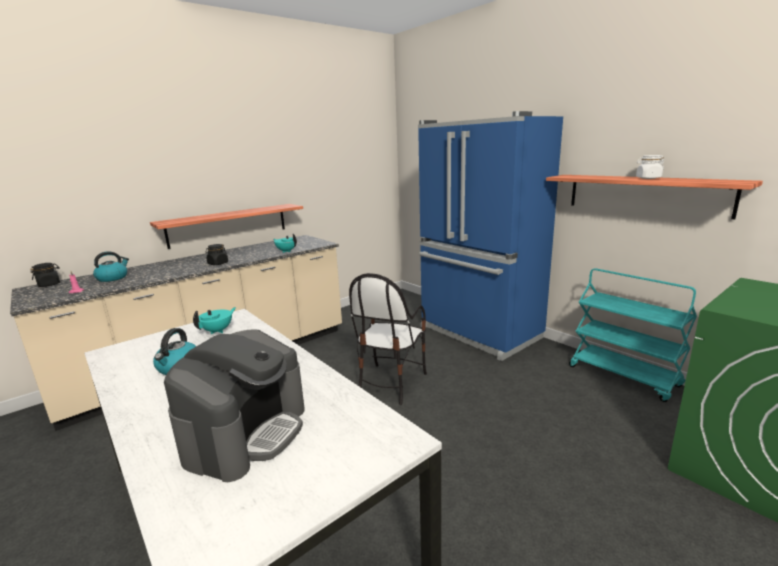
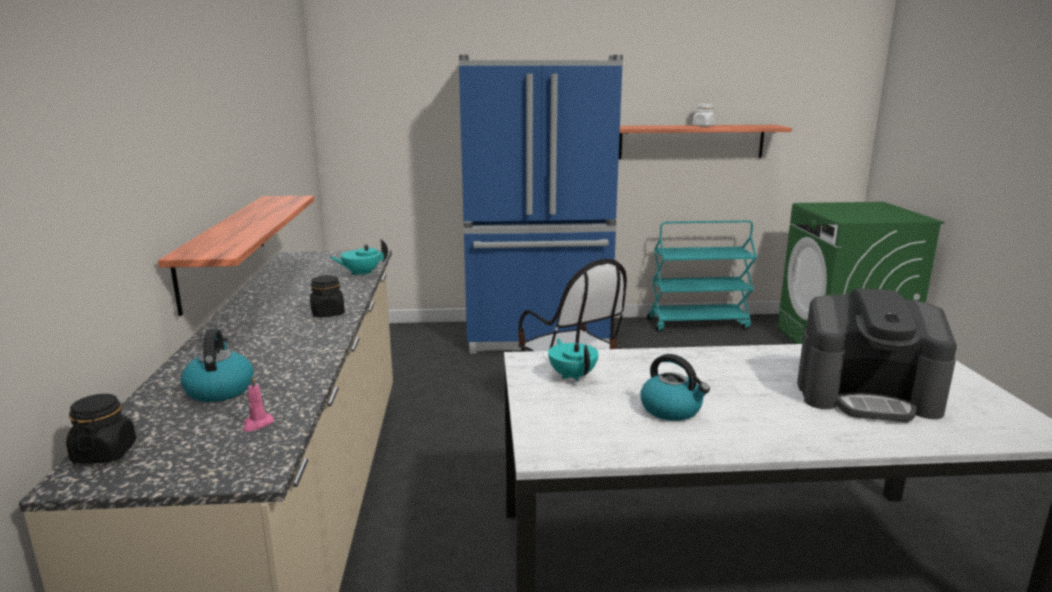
camera: 55 degrees left, 0 degrees up
(247, 432) = (867, 396): coffee machine -> coffee machine turned 135 degrees clockwise

